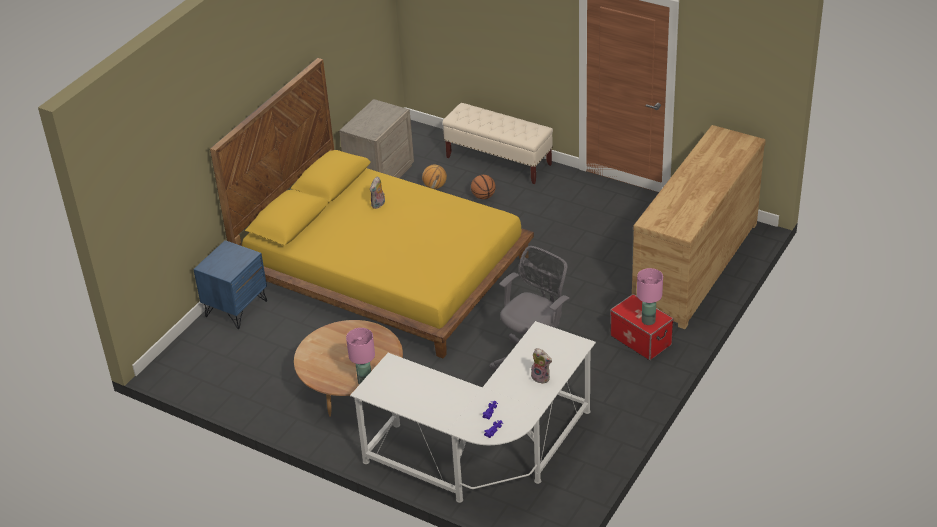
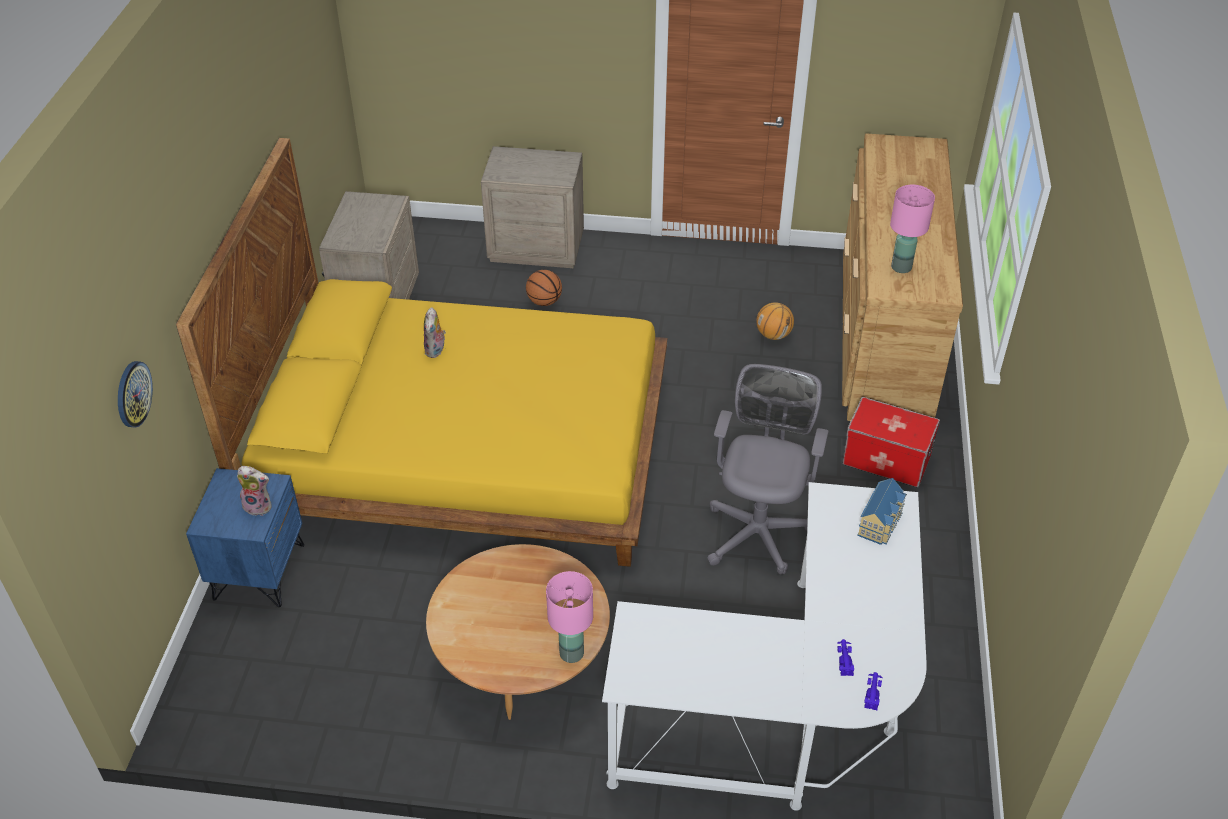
camera: 25 degrees left, 5 degrees up
(173, 179) = (133, 394): none -> wall clock
(435, 186) = (467, 302): basketball -> basketball (773, 335)
(499, 161) = (536, 247): beige bench -> beige nightstand
(541, 377) = (882, 575): plush toy -> plush toy (259, 506)
(561, 352) = (881, 523): none -> toy house
(648, 321) = (909, 432): pink table lamp -> pink table lamp (901, 267)

